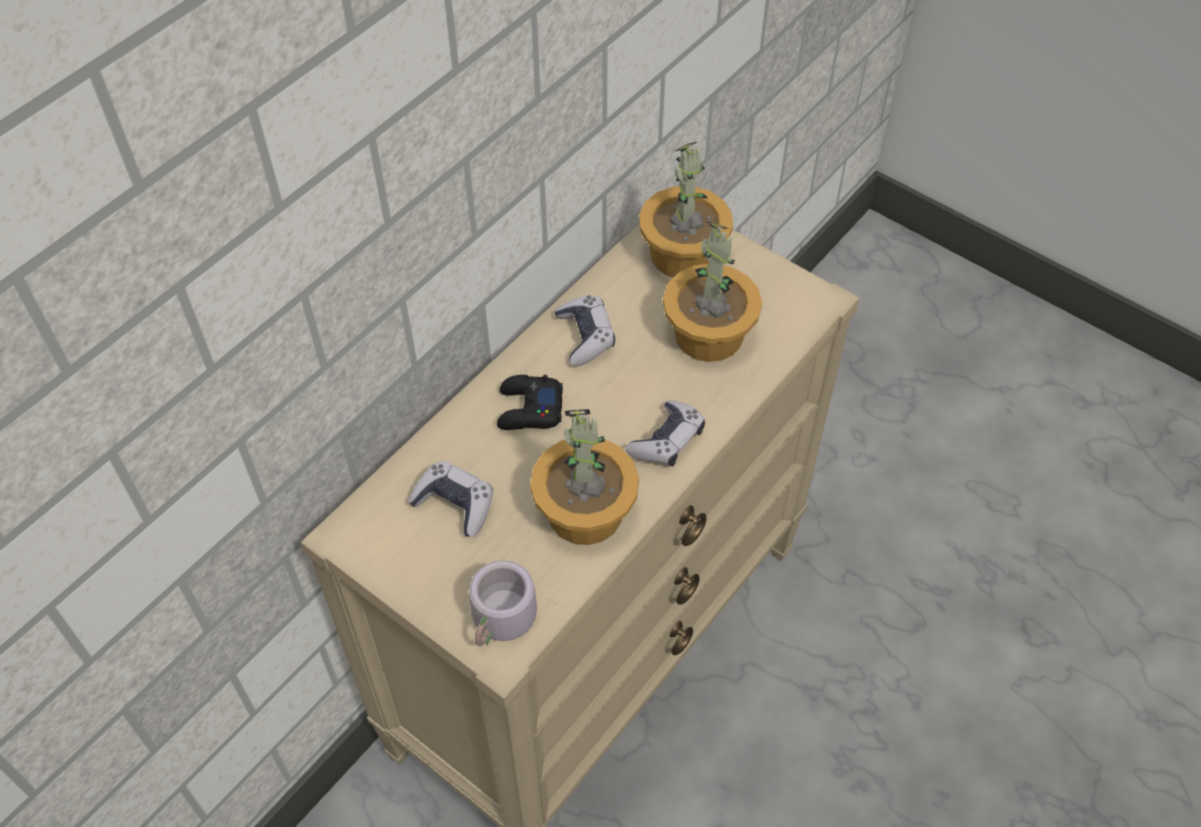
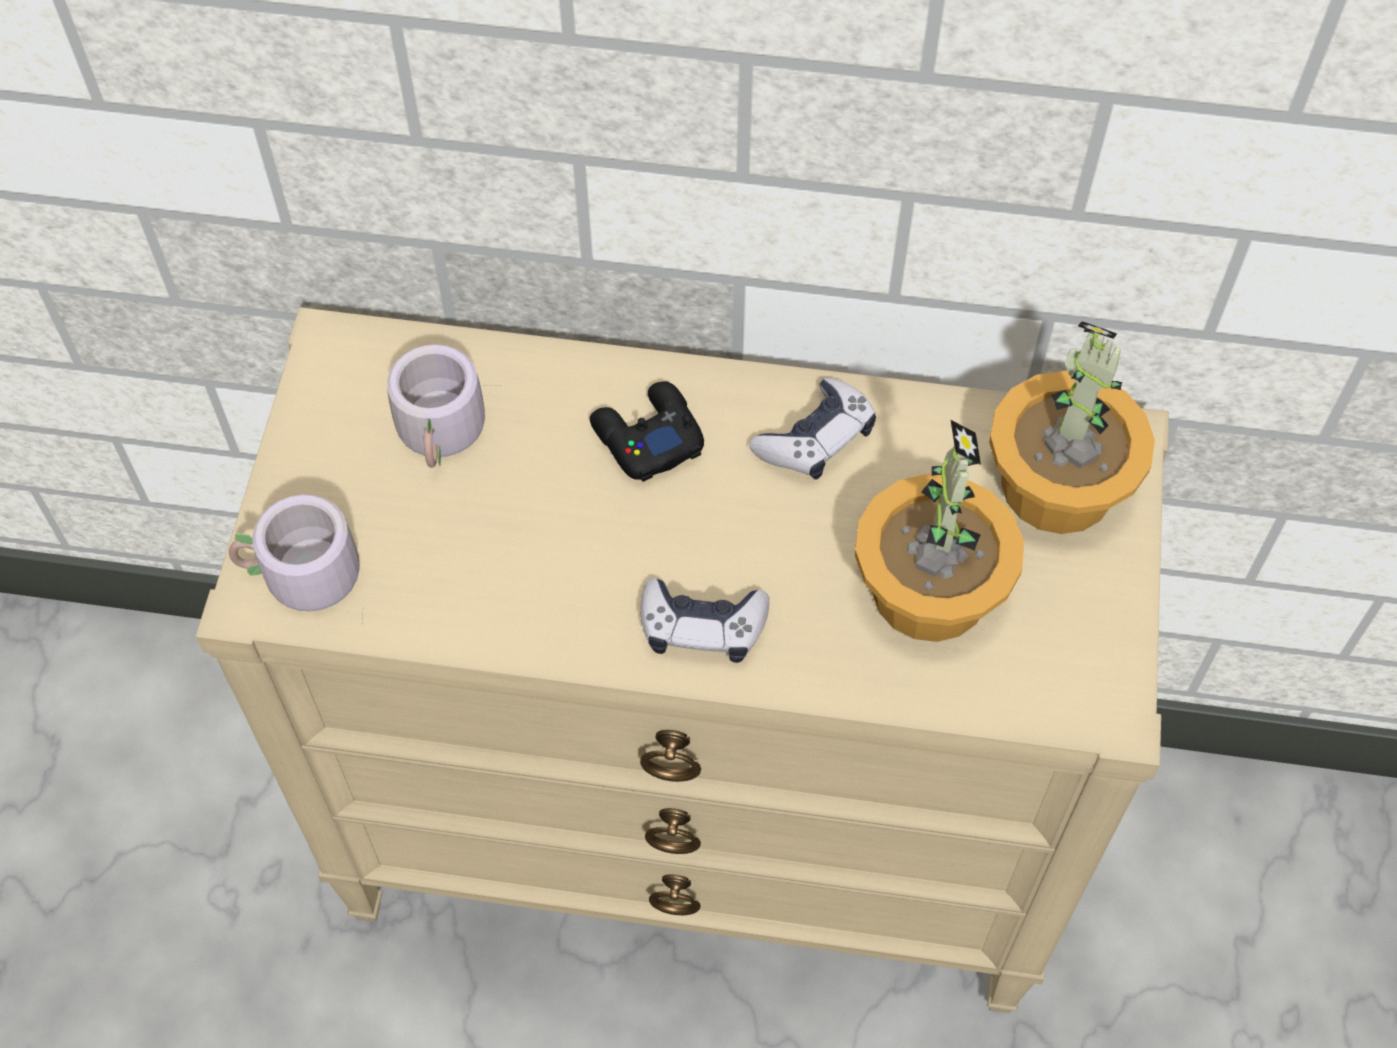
camera: 60 degrees right, 5 degrees up
(455, 504) = (445, 434): game controller -> grey mug
(585, 513) = (520, 587): potted plant -> none

